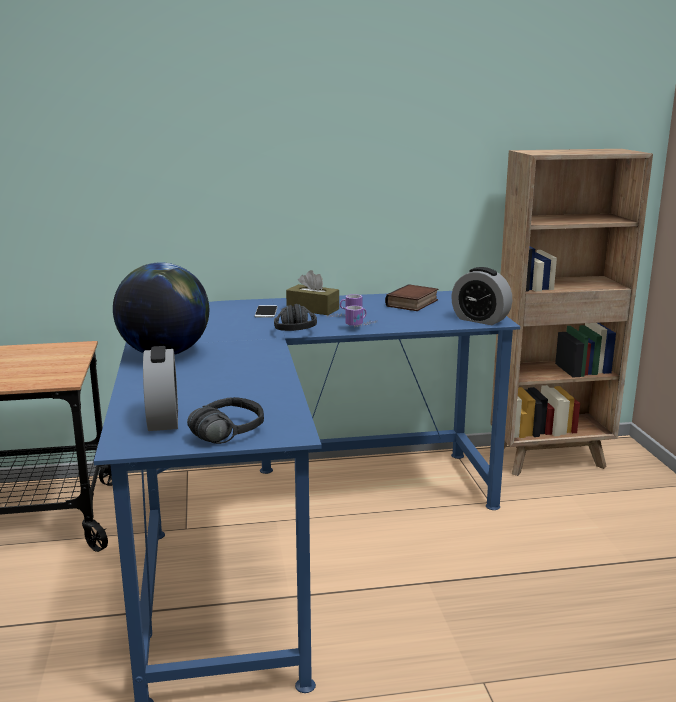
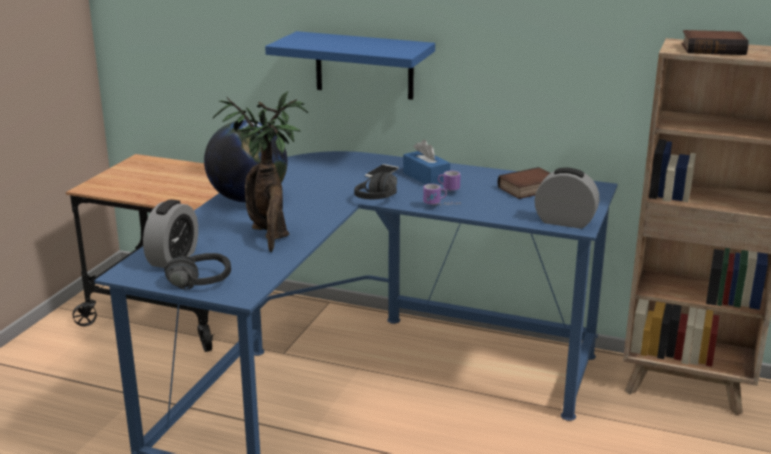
camera: 30 degrees right, 5 degrees up
(216, 209) = (364, 65): none -> blue shelf
(238, 378) = (270, 236): none -> potted plant
(312, 309) = (426, 177): brown tissue box -> blue tissue box
(480, 320) = (565, 222): alarm clock -> alarm clock turned 135 degrees clockwise
(562, 151) = (713, 49): none -> book

